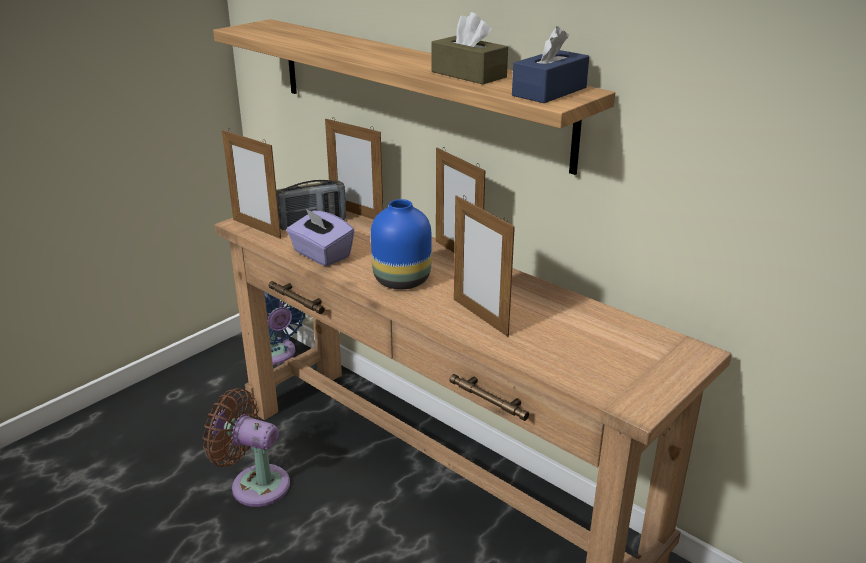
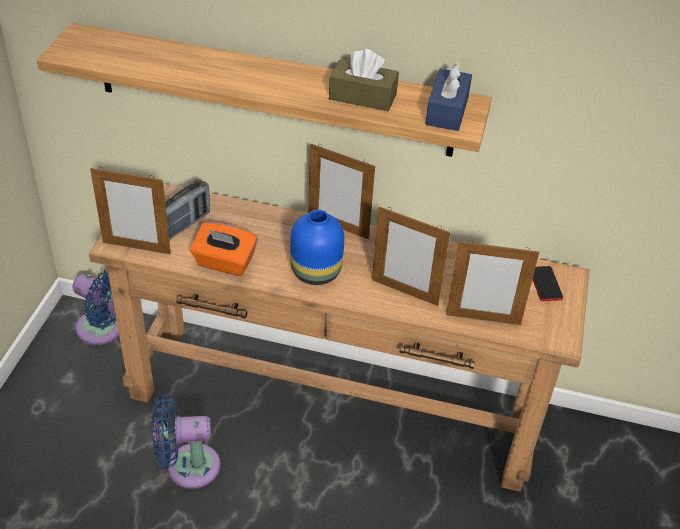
camera: 30 degrees left, 15 degrees up
(255, 484) = (187, 466): brown fan -> blue fan
(321, 255) = (224, 263): purple tissue box -> orange tissue box
(356, 213) = (212, 200): picture frame -> picture frame (483, 319)
(659, 351) = (545, 284): none -> phone

